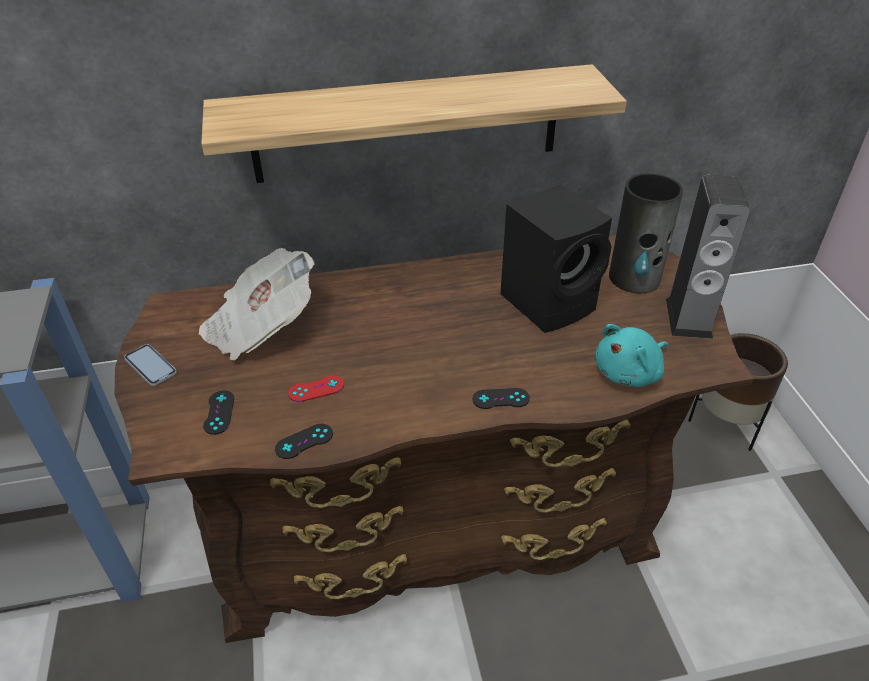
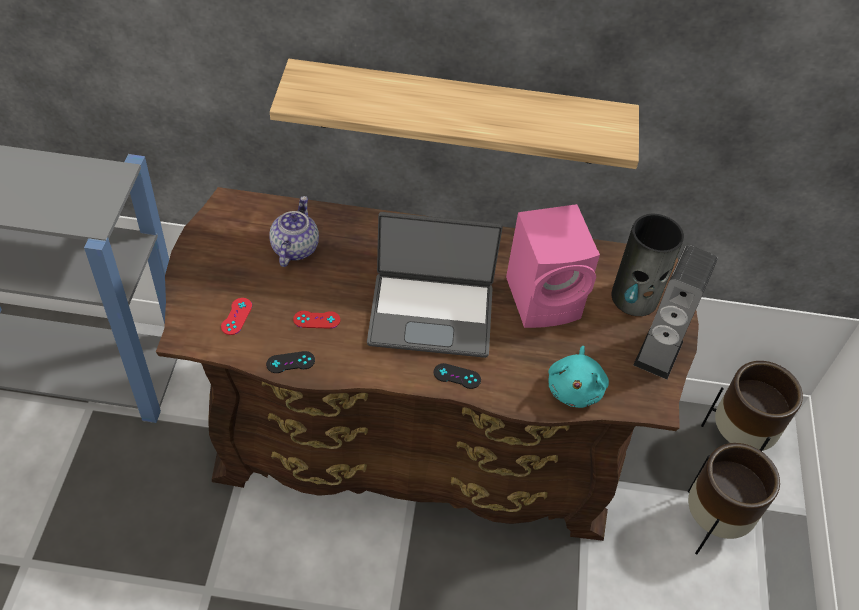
camera: 15 degrees right, 10 degrees up
(150, 366) = (198, 257): phone -> none
(219, 412) = (236, 316): black game controller -> red game controller
(260, 327) = (294, 248): newspaper -> teapot
(441, 347) = (431, 313): none -> laptop
(550, 302) = (546, 298): black speaker -> pink speaker
(629, 373) = (575, 388): turquoise plush toy -> turquoise plush toy turned 60 degrees counterclockwise
(747, 505) = (712, 523): none -> brown planter

